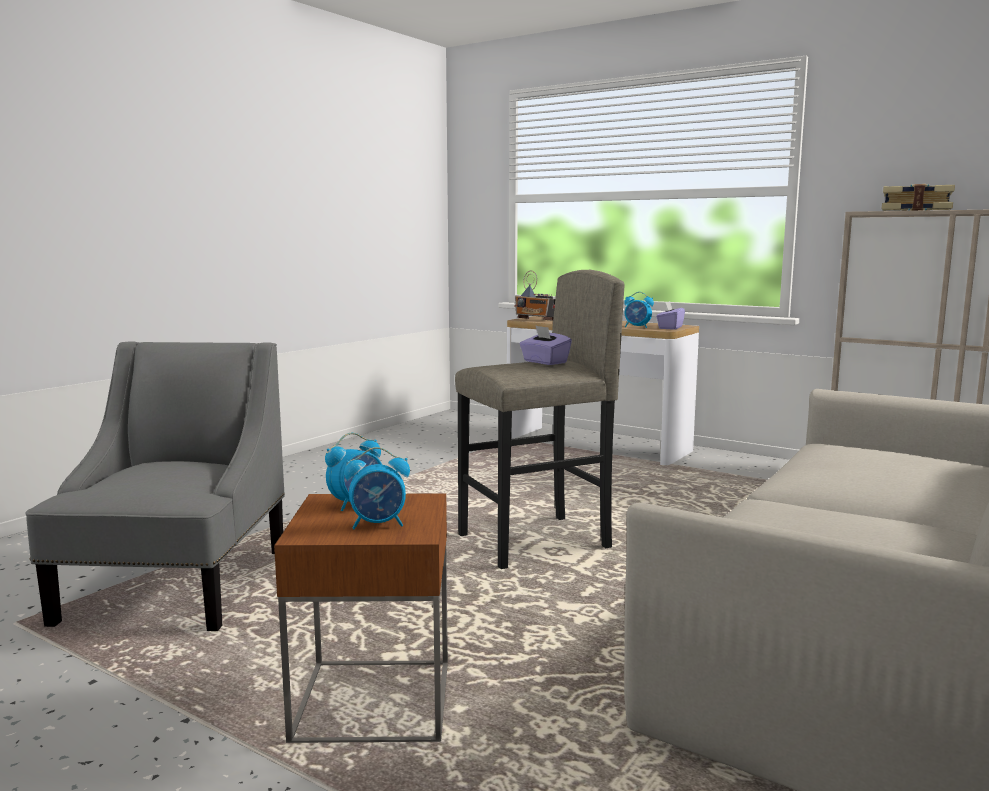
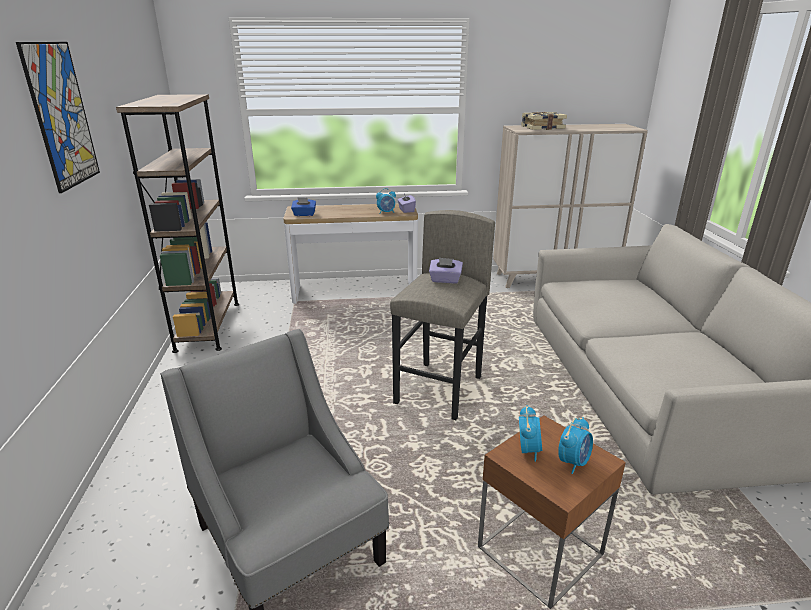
camera: 40 degrees left, 15 degrees up
(230, 148) = (61, 115): none -> picture
(394, 437) = (208, 326): none -> brown bookcase
(536, 320) = (304, 214): radio -> blue tissue box

